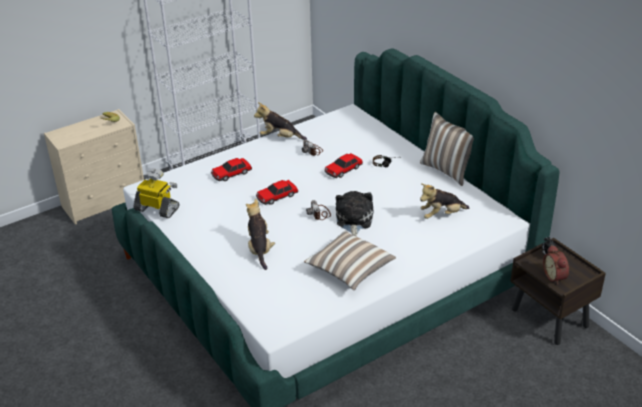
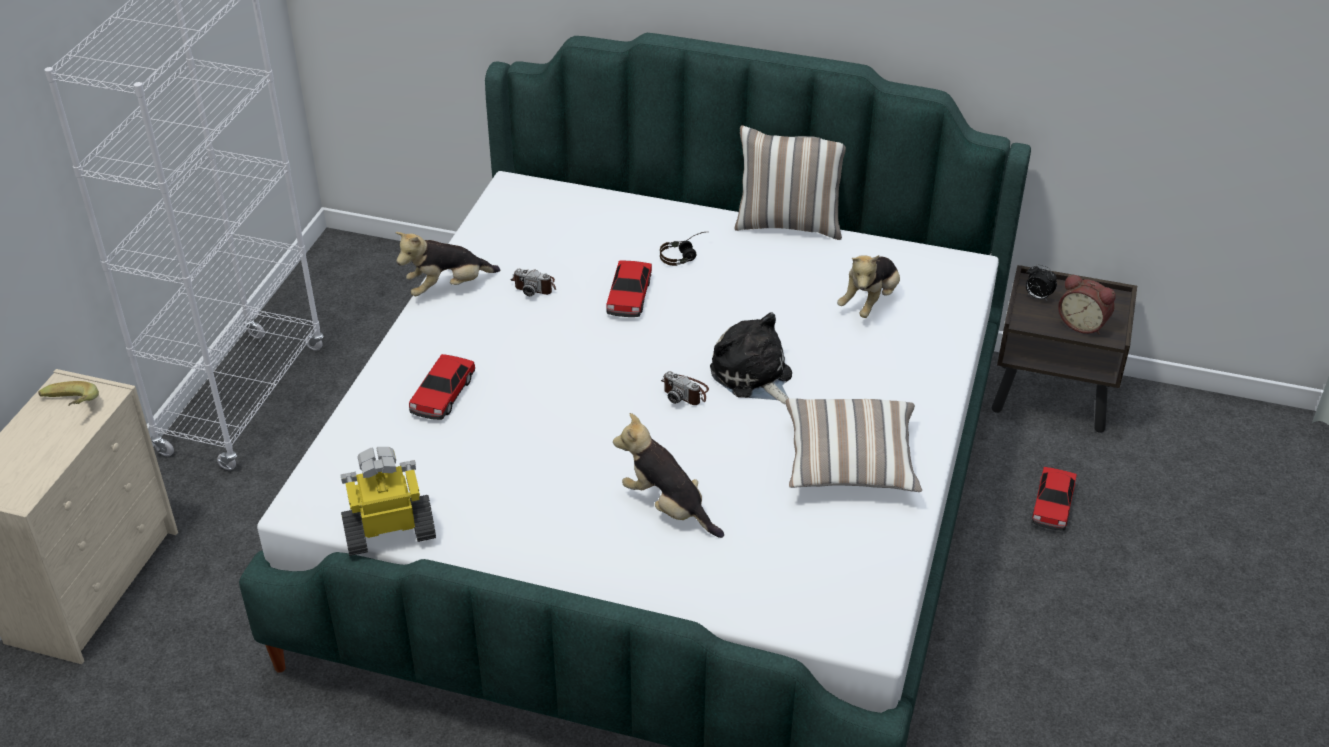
camera: 40 degrees left, 5 degrees up
(276, 196) = (577, 398): toy car -> toy car (1052, 506)

